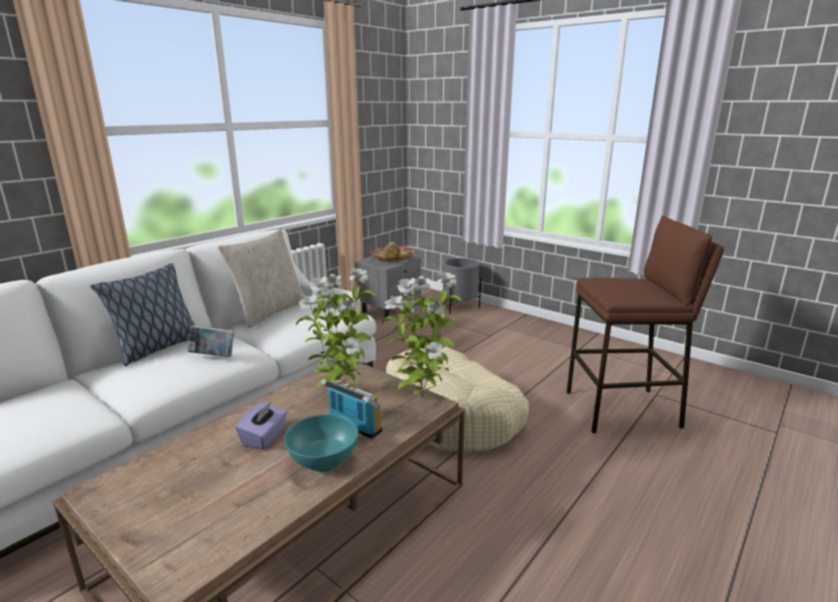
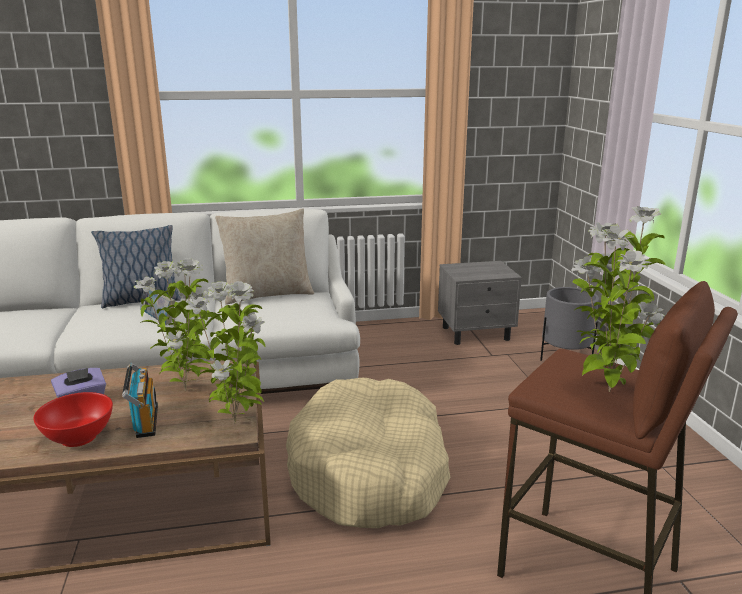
camera: 40 degrees right, 0 degrees up
(323, 461) = (78, 438): turquoise bowl -> red bowl
(392, 258) = (487, 270): hat -> none
(644, 289) = (606, 391): none -> potted plant

